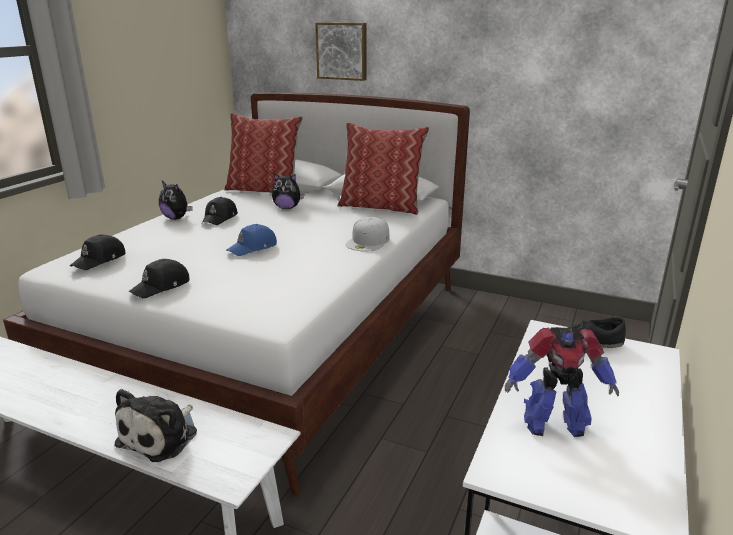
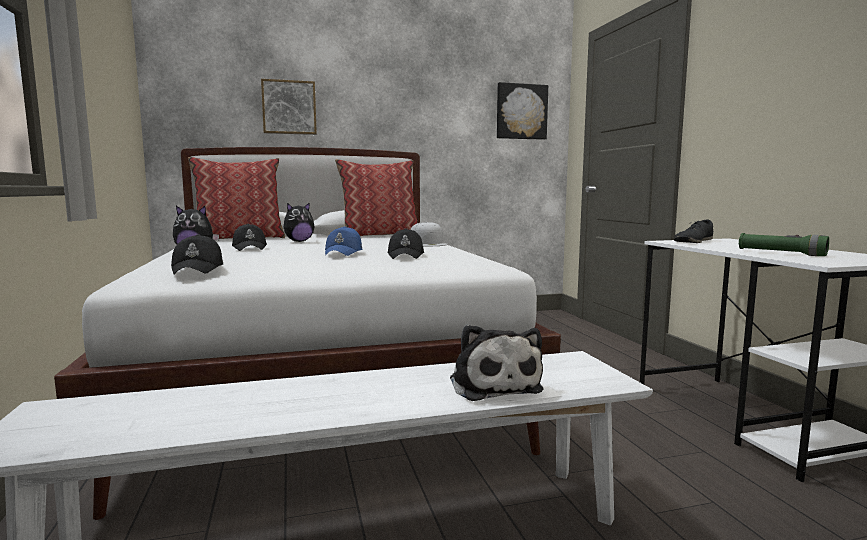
camera: 40 degrees left, 15 degrees down
(161, 286) = (330, 271): black cap -> black cap (406, 255)
(552, 424) = (781, 253): toy robot -> green flashlight
(625, 53) = (521, 112): none -> picture

